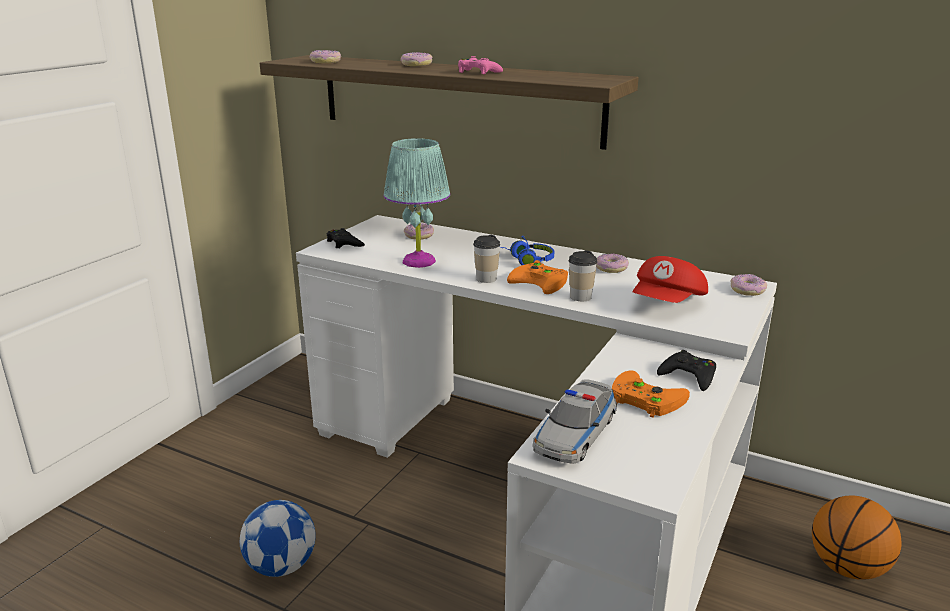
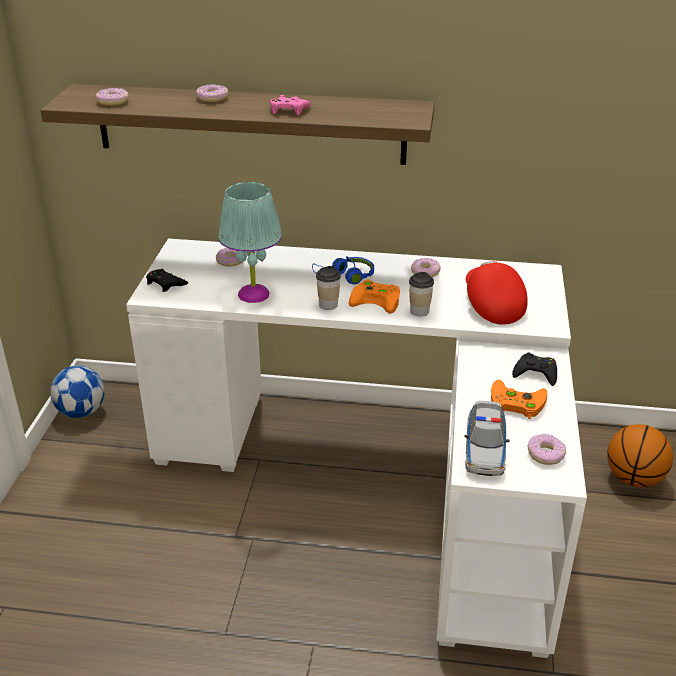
camera: 20 degrees left, 10 degrees up
(282, 566) = (199, 597): football -> football (81, 412)
(668, 304) = (491, 305): red cap -> red cap turned 150 degrees clockwise
(747, 290) = (543, 278): donut -> donut (545, 454)

